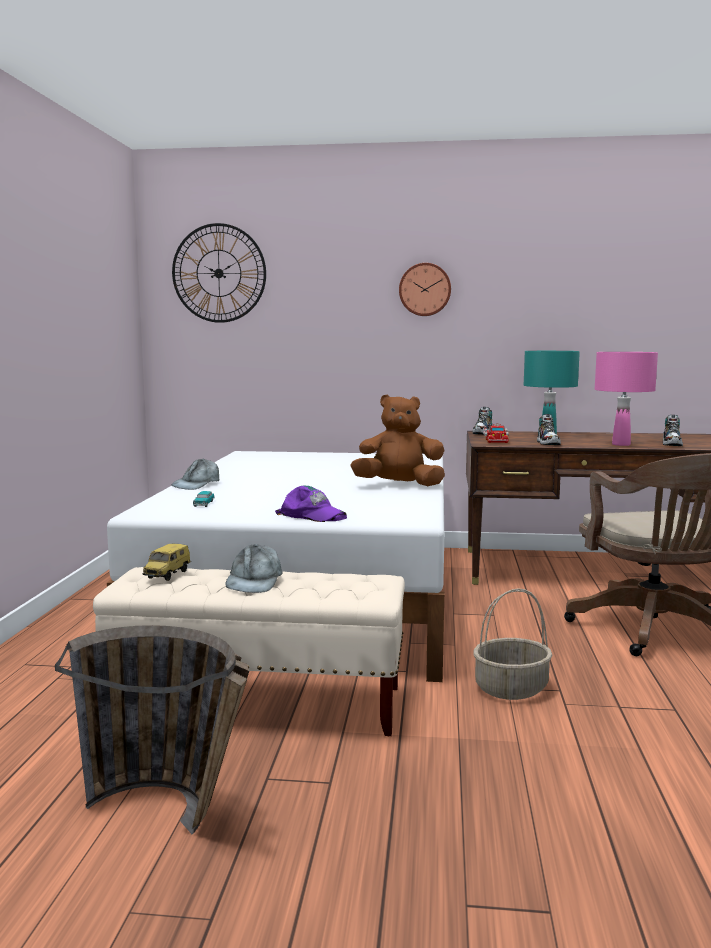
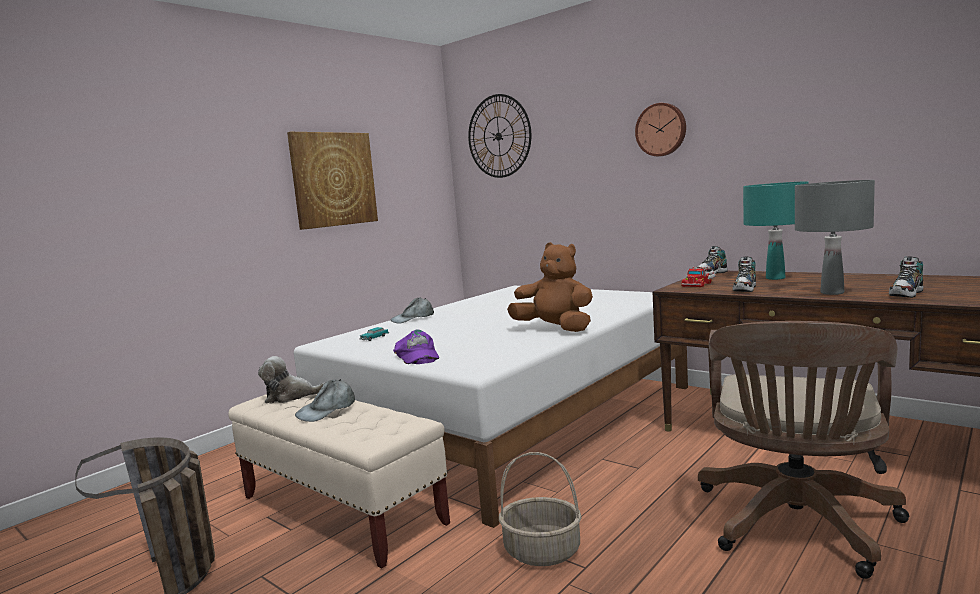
camera: 35 degrees right, 0 degrees up
(52, 302) = (333, 179): none -> picture
(168, 575) = (290, 396): toy car -> plush toy
(620, 444) = (831, 293): pink table lamp -> grey table lamp

